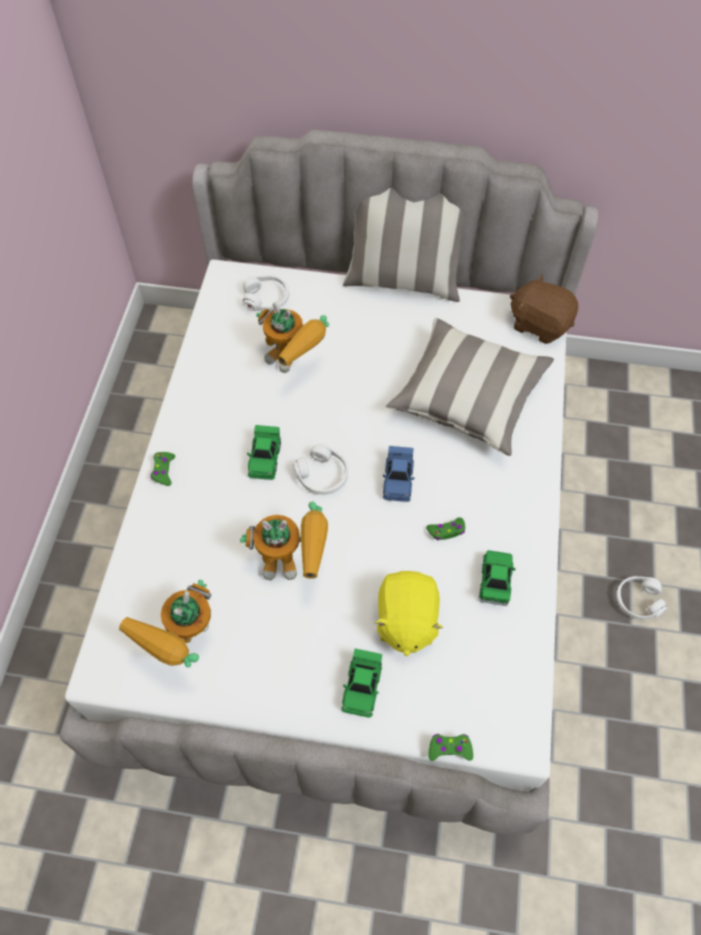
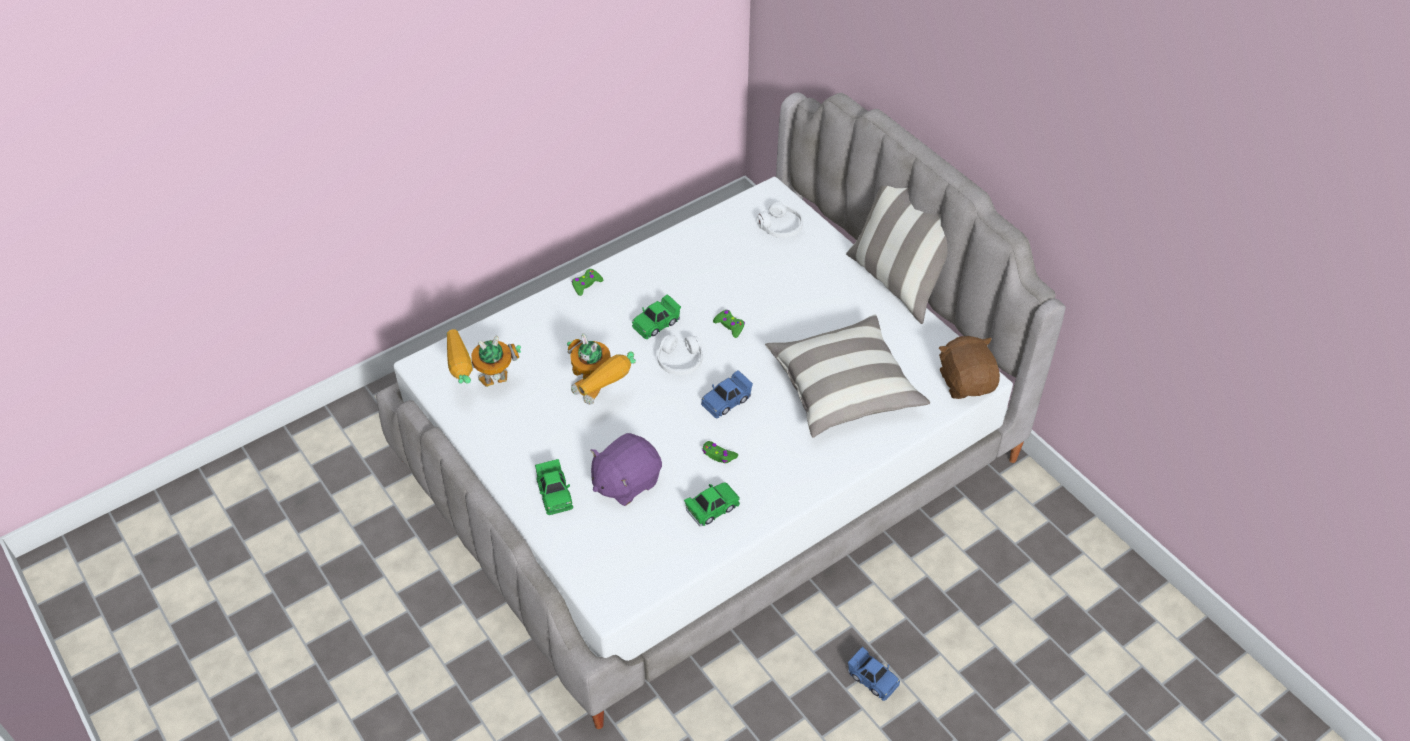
camera: 45 degrees right, 10 degrees down
(294, 363) = (748, 280): toy robot -> none
(362, 687) = (554, 494): green toy car -> green toy car turned 75 degrees counterclockwise
(405, 621) = (626, 482): yellow plush toy -> purple plush toy
(449, 748) = (561, 566): green game controller -> green game controller (729, 326)
(638, 600) = (872, 679): white headphones -> blue toy car

